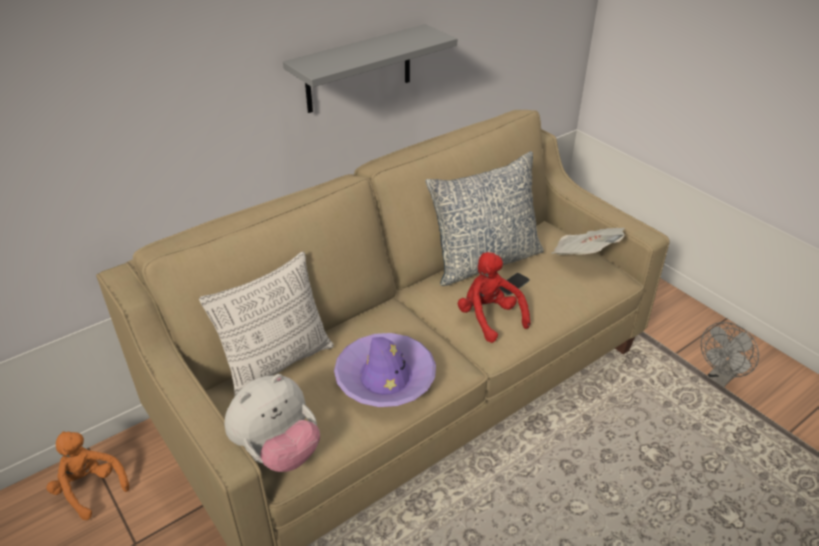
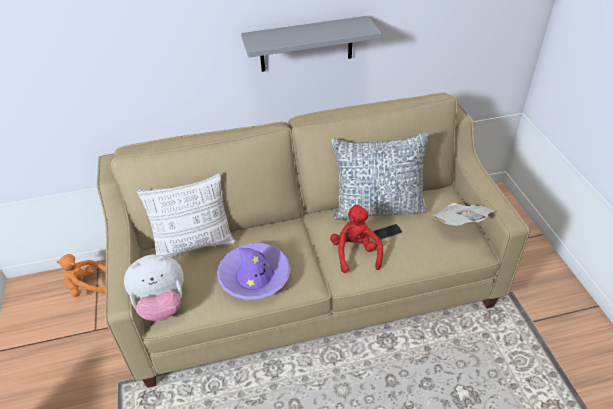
camera: 25 degrees right, 5 degrees up
(90, 488) = (87, 287): orange plush toy -> orange plush toy turned 75 degrees counterclockwise
(720, 378) = (560, 354): grey fan -> none

